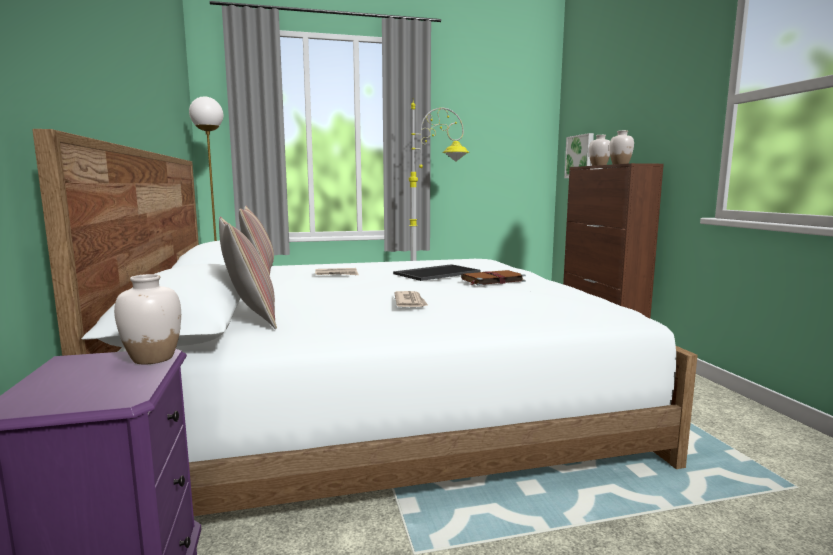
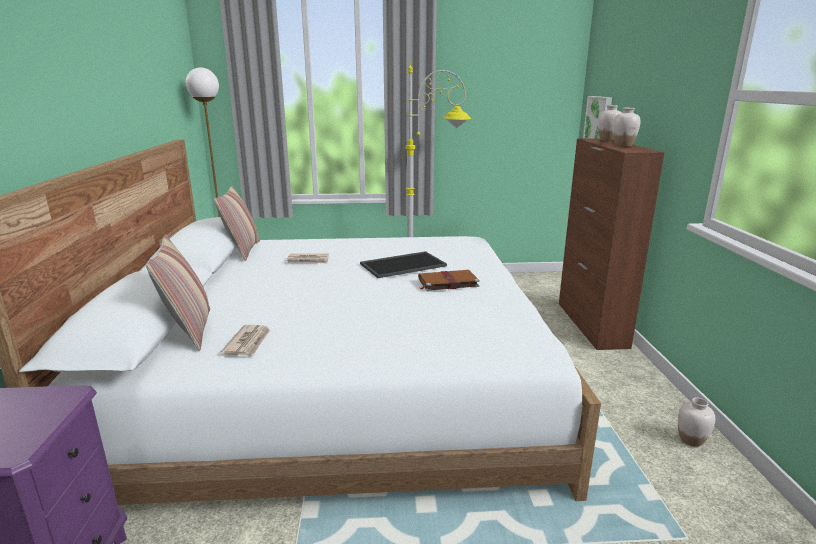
camera: 10 degrees right, 10 degrees up
(153, 358) = (62, 400): white vase -> white vase (690, 440)
(410, 302) = (341, 317): newspaper -> newspaper (248, 342)

